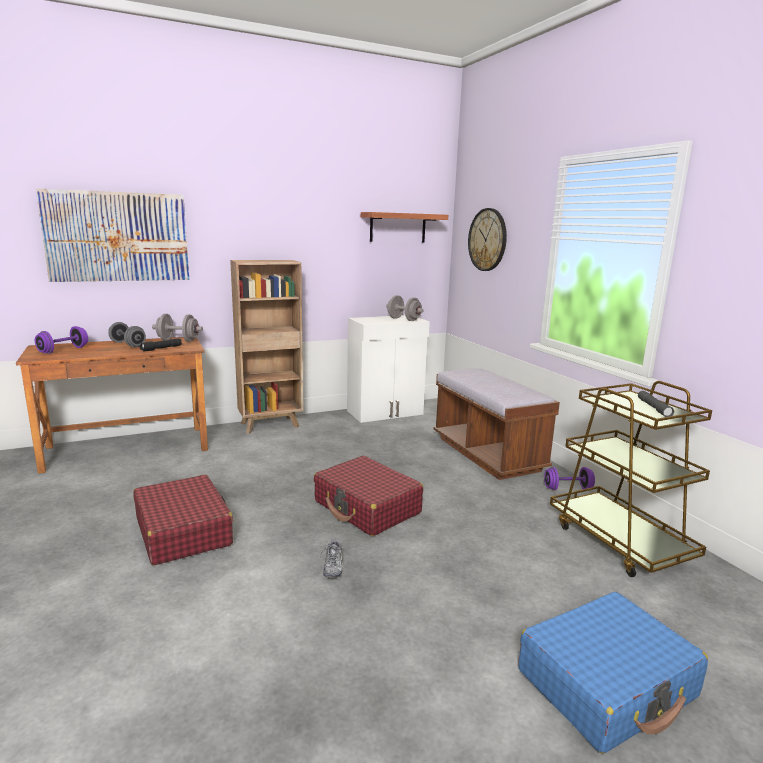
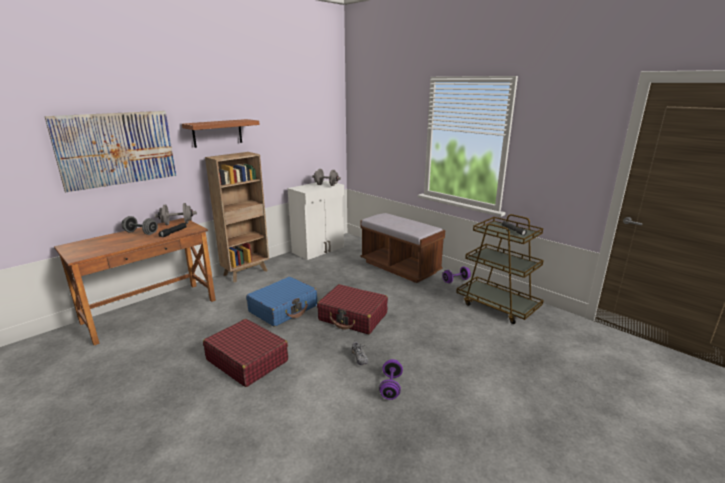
camera: 20 degrees left, 5 degrees up
(63, 350) = (94, 246): purple dumbbell -> purple dumbbell (391, 387)
(398, 227) = (313, 120): shelf -> shelf (217, 133)
(487, 240) = (377, 126): wall clock -> none
(607, 684) = (531, 380): blue suitcase -> blue suitcase (283, 309)

